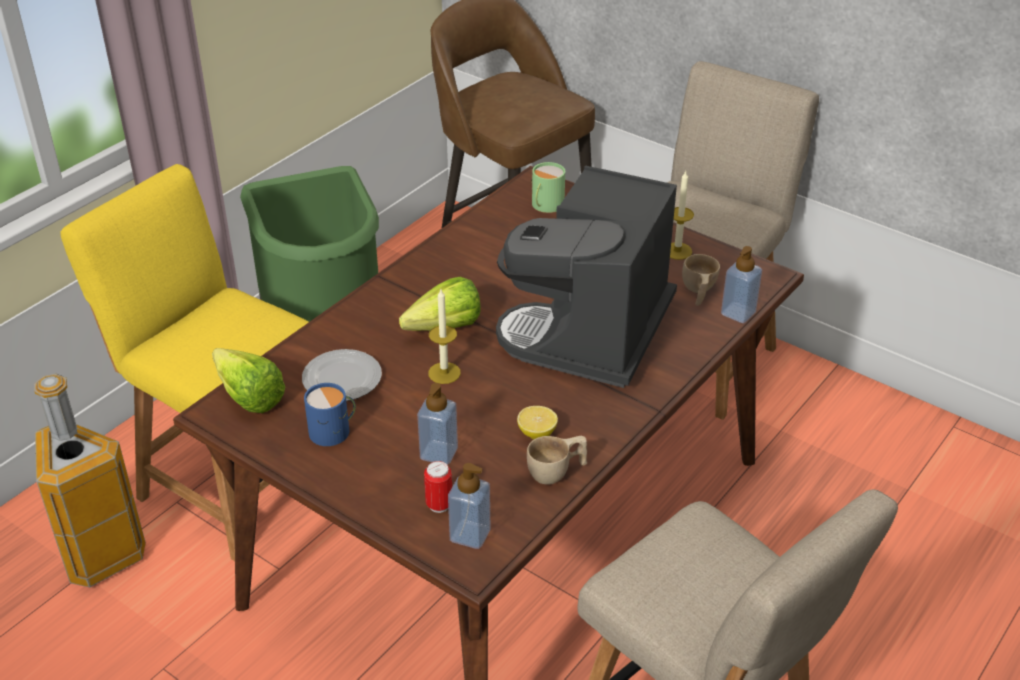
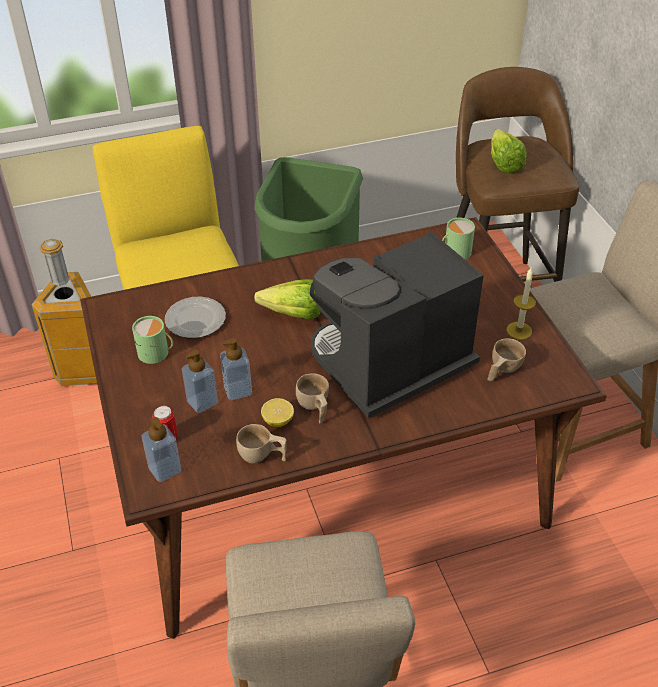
camera: 35 degrees right, 5 degrees up
(246, 393) = (132, 302): lettuce -> lettuce (503, 161)
(334, 431) = (156, 353): blue mug -> green mug
(444, 373) = (261, 346): candle -> none
(560, 404) = (314, 408): none -> beige cup
(738, 313) = (516, 402): soap dispenser -> soap dispenser (238, 390)

